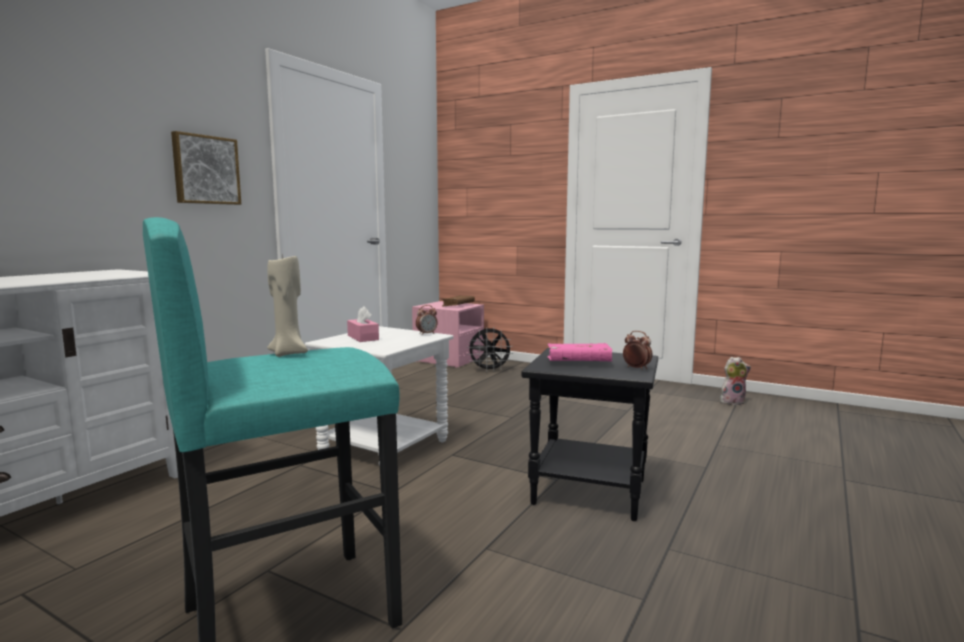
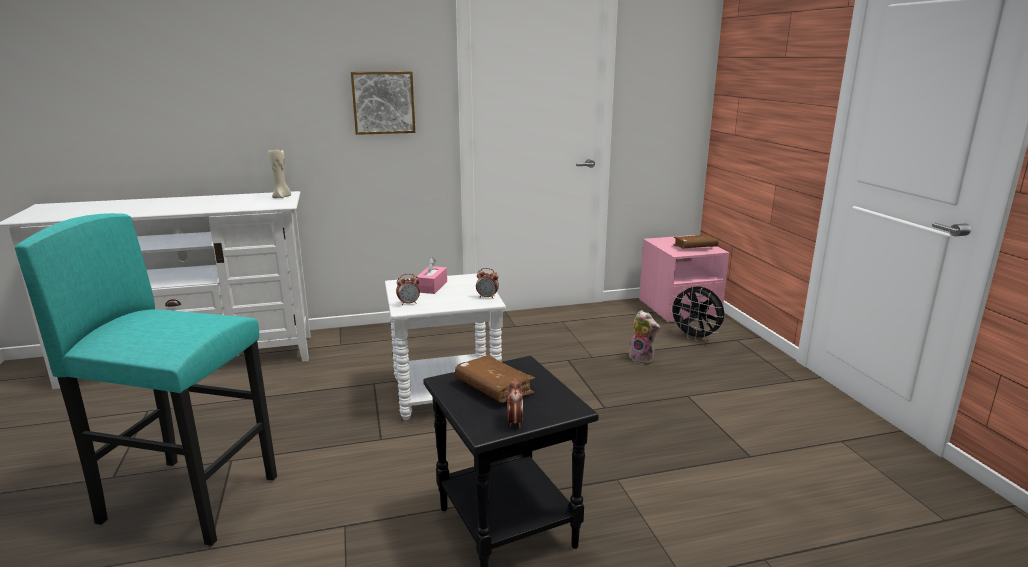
camera: 45 degrees right, 10 degrees up
(289, 353) = (174, 319): beige candle -> beige candle (282, 197)
(375, 347) = (408, 303): none -> alarm clock
(578, 362) = (493, 388): pink book -> brown book
(732, 402) = (945, 514): plush toy -> plush toy (643, 359)

